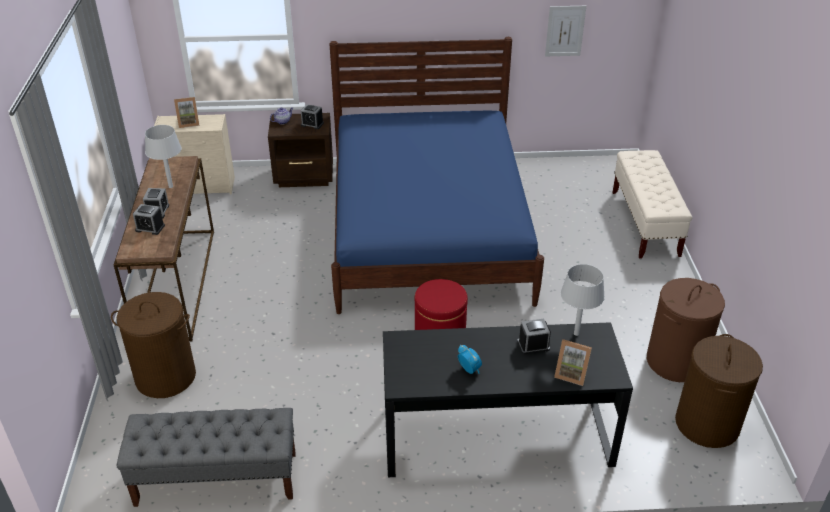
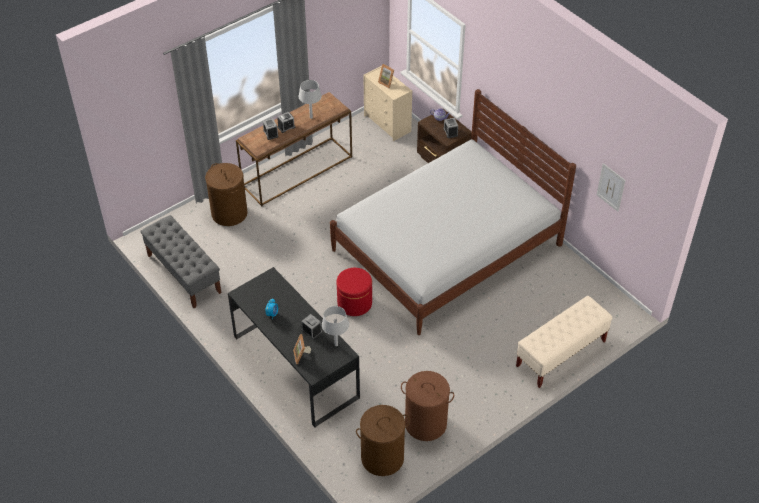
camera: 55 degrees right, 10 degrees up
(428, 229) = (446, 247): blue bed -> white bed

